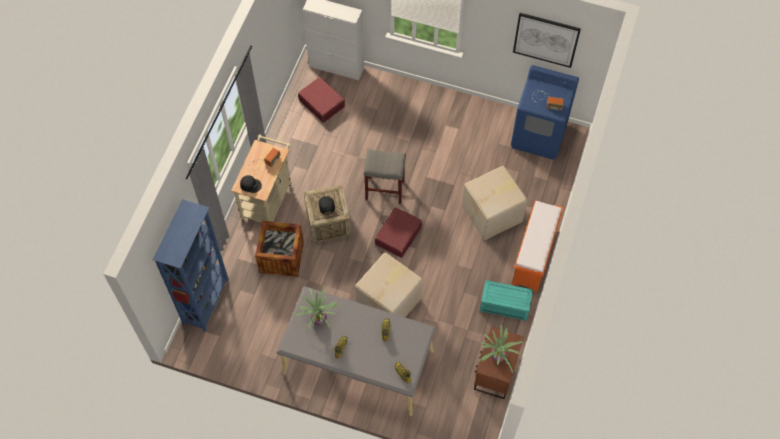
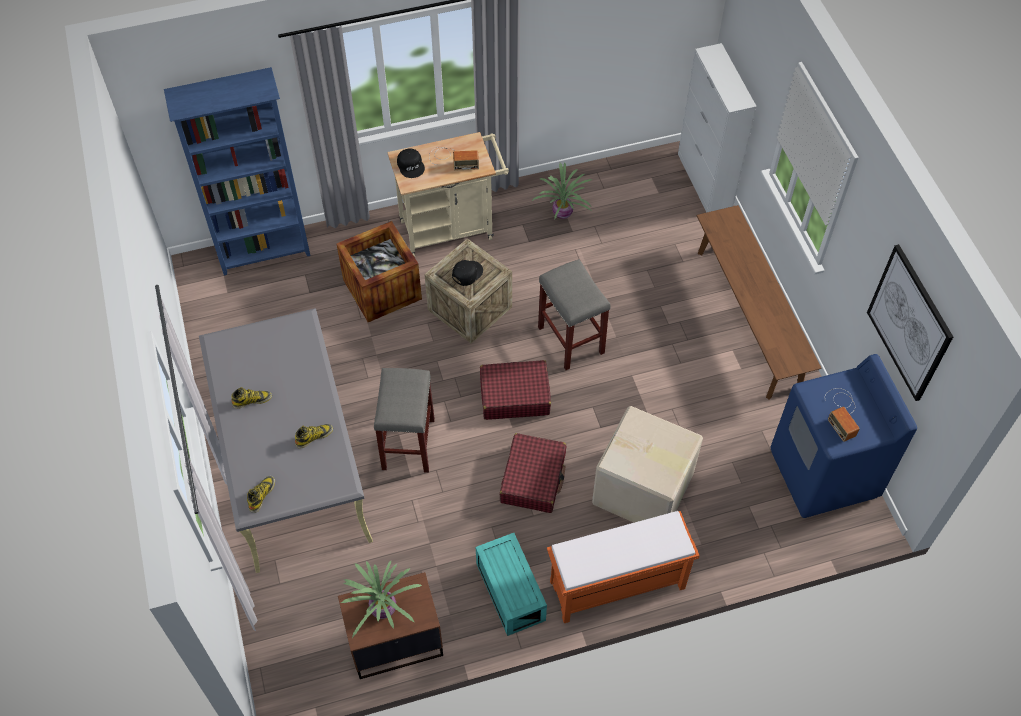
camera: 55 degrees right, 5 degrees down
(319, 319) = (277, 352): potted plant -> potted plant (563, 213)
(321, 103) = (637, 198): red suitcase -> red suitcase (533, 478)
(390, 301) = (409, 445): cardboard box -> grey stool
(433, 106) = (748, 318): none -> brown bench

